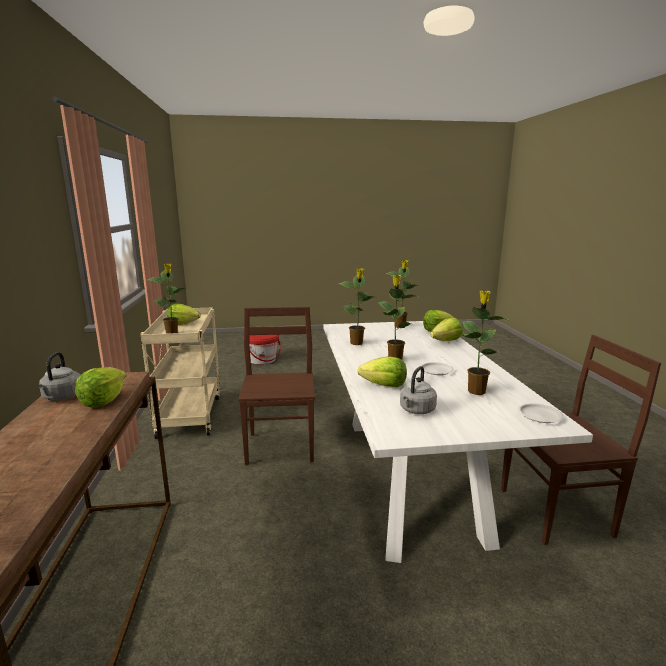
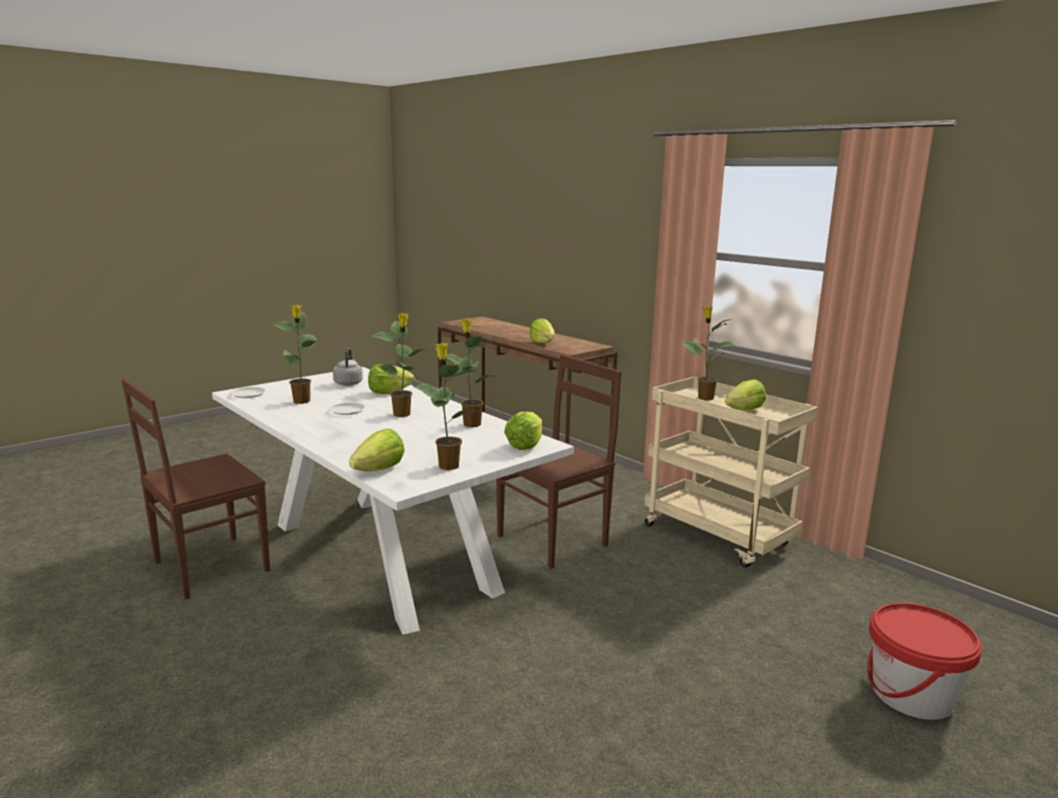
camera: 145 degrees right, 0 degrees up
(62, 397) = (570, 340): grey kettle -> none
(280, 446) = (554, 539): brown chair -> brown chair turned 90 degrees counterclockwise
(446, 341) = (353, 451): lettuce -> lettuce (525, 445)

